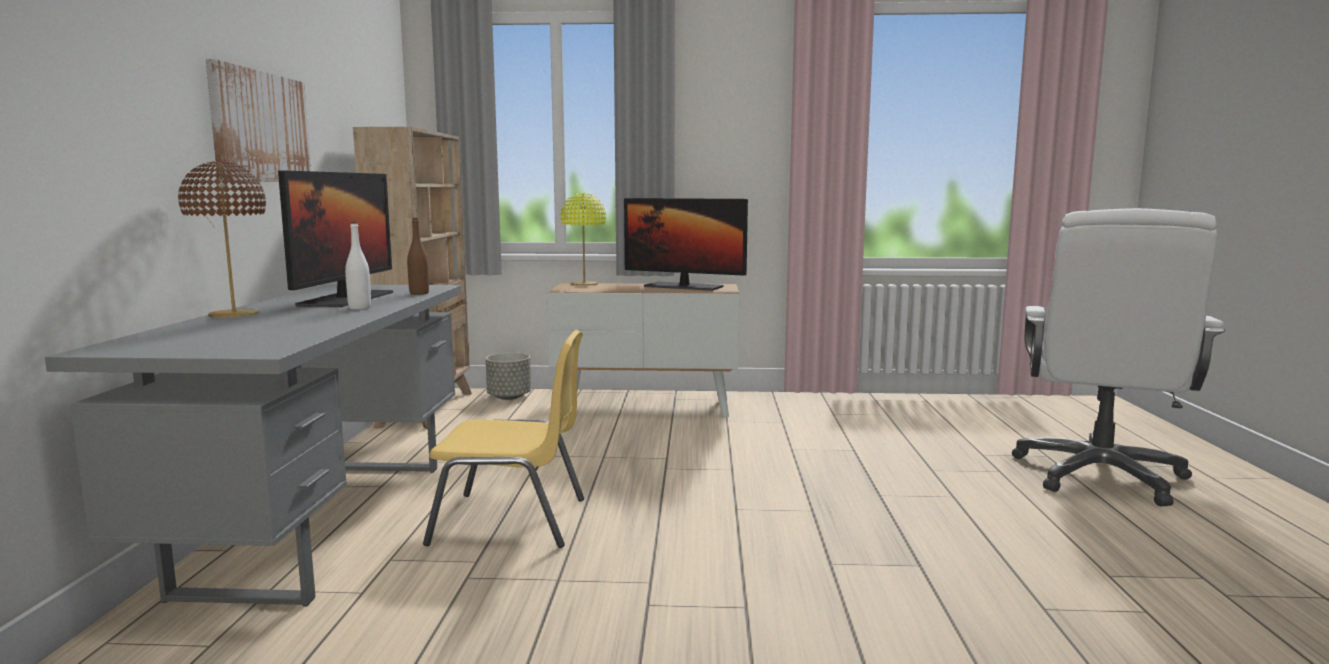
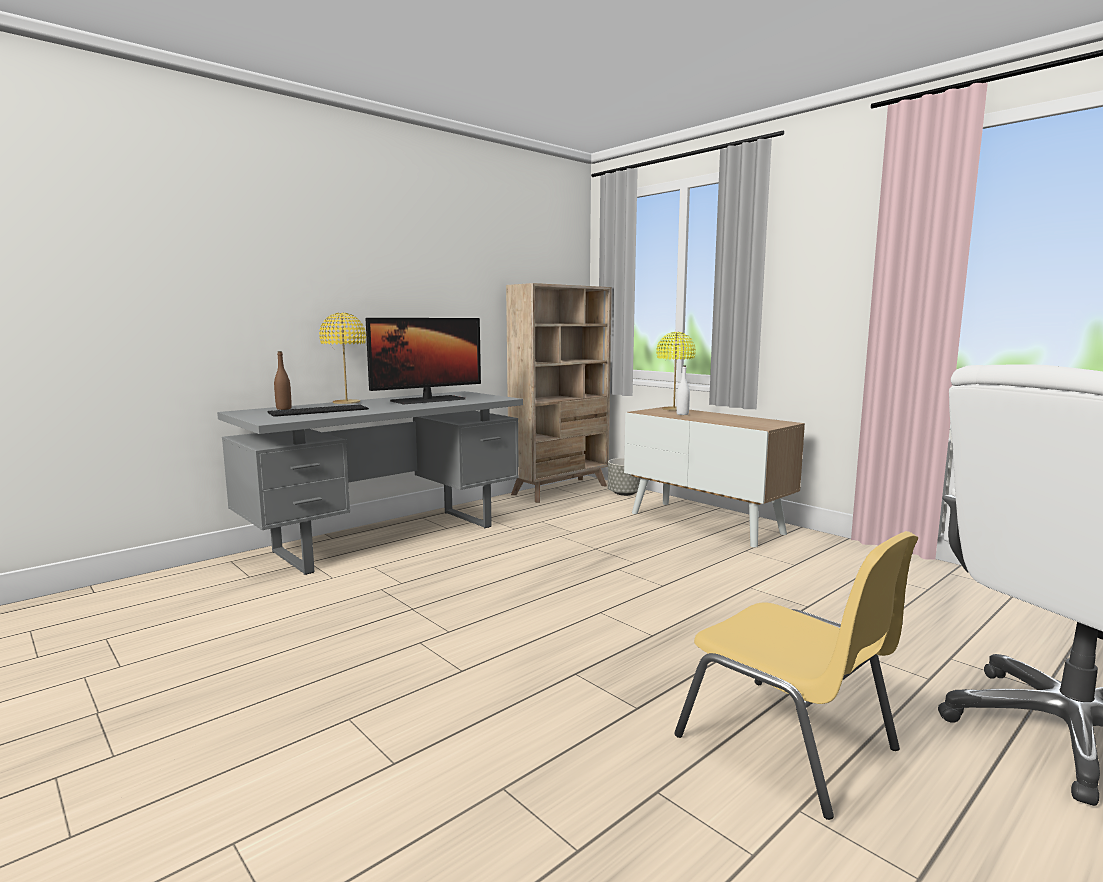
camera: 45 degrees right, 0 degrees up
(235, 315) = (347, 403): brown table lamp -> yellow table lamp
(258, 329) = (319, 411): none -> keyboard
(260, 127) = (409, 290): picture -> none
(359, 308) = (407, 406): white bottle -> white bottle (682, 414)
(419, 293) = (473, 401): brown bottle -> brown bottle (284, 408)
(512, 521) = (462, 568): yellow chair -> yellow chair (789, 744)
(683, 286) = (743, 420): monitor -> none

